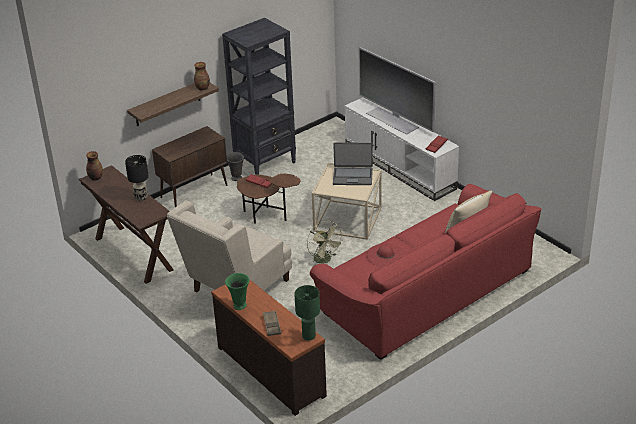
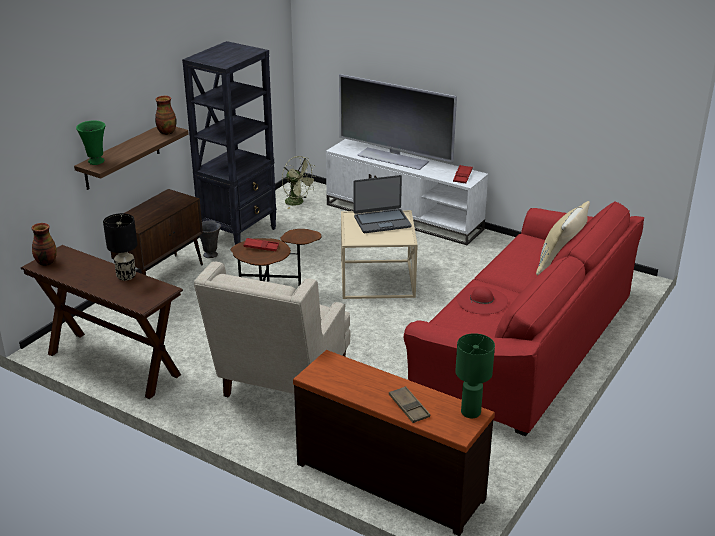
camera: 20 degrees left, 5 degrees down
(239, 306) = (346, 391): green vase -> green vase (96, 162)
(325, 260) = (378, 329): green fan -> green fan (298, 202)

